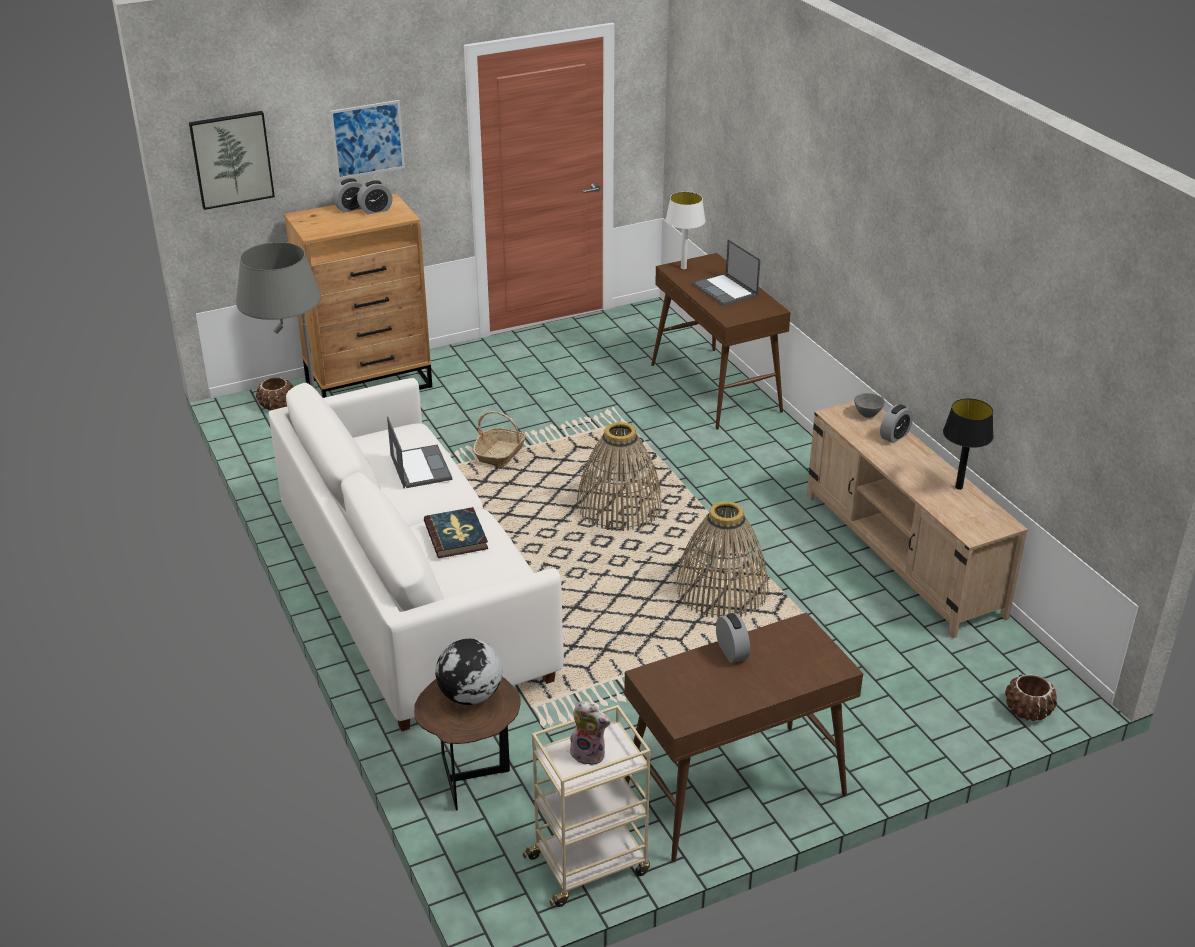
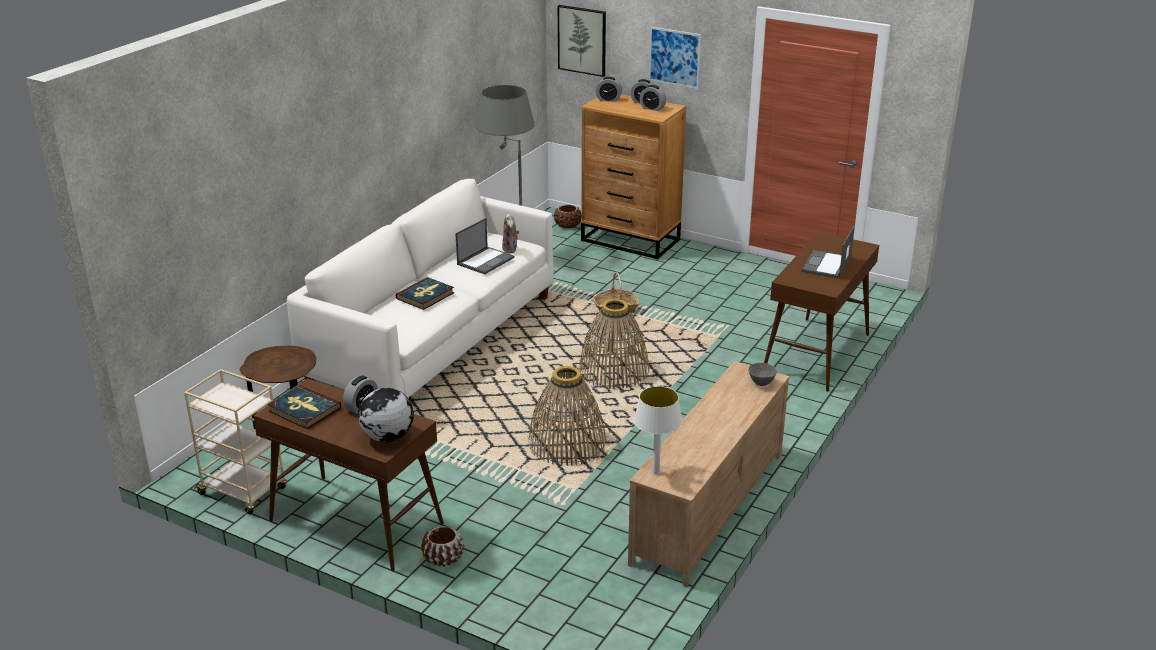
camera: 55 degrees right, 5 degrees down
(470, 696) = (286, 361): globe -> globe (387, 437)
(589, 753) = (232, 400): plush toy -> plush toy (511, 249)
(683, 267) = (833, 241): white table lamp -> white table lamp (656, 472)
(699, 695) = (304, 410): none -> book
(894, 436) = (746, 403): alarm clock -> alarm clock (608, 99)
(958, 487) = (710, 452): black table lamp -> none
(1028, 710) = (575, 631): brown planter -> brown planter (443, 558)

